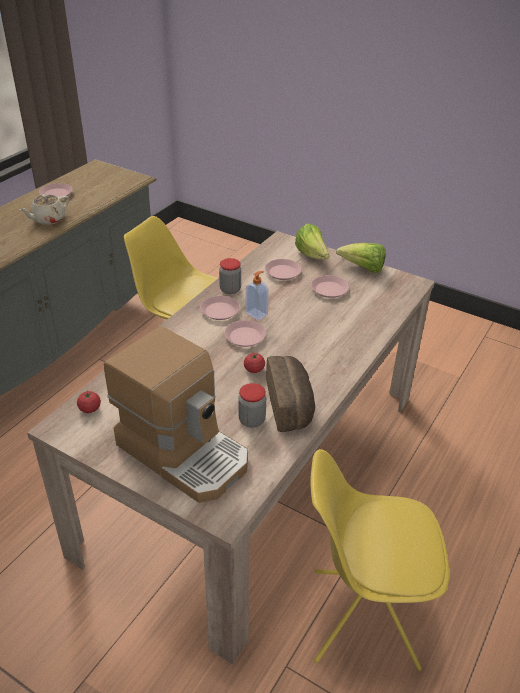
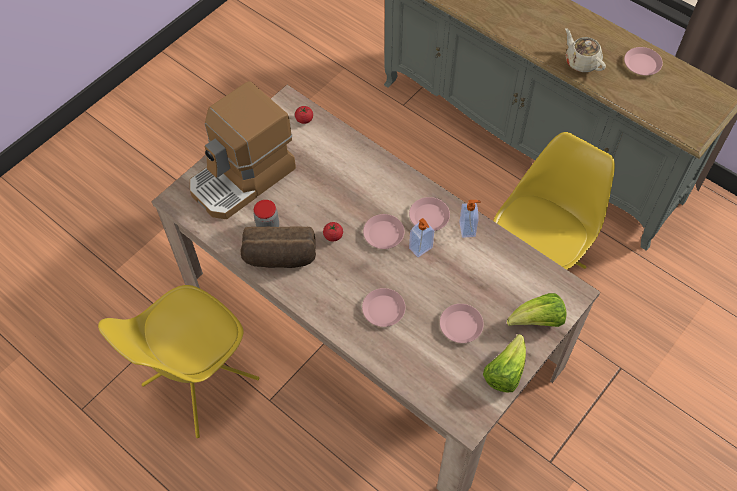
camera: 100 degrees right, 20 degrees up
(230, 289) = (468, 229): jar -> soap dispenser
(283, 272) = (499, 284): pink plate -> pink plate (383, 310)
(361, 617) = (198, 383): yellow chair -> yellow chair turned 150 degrees counterclockwise

